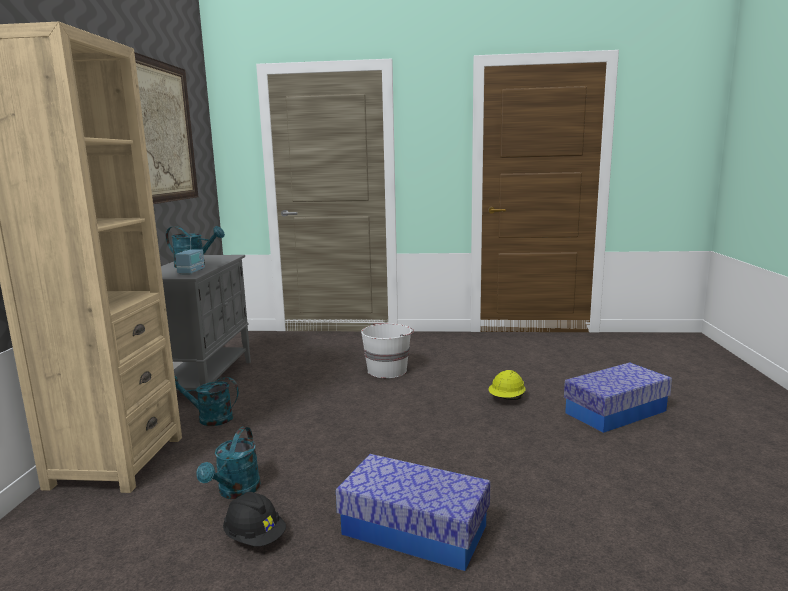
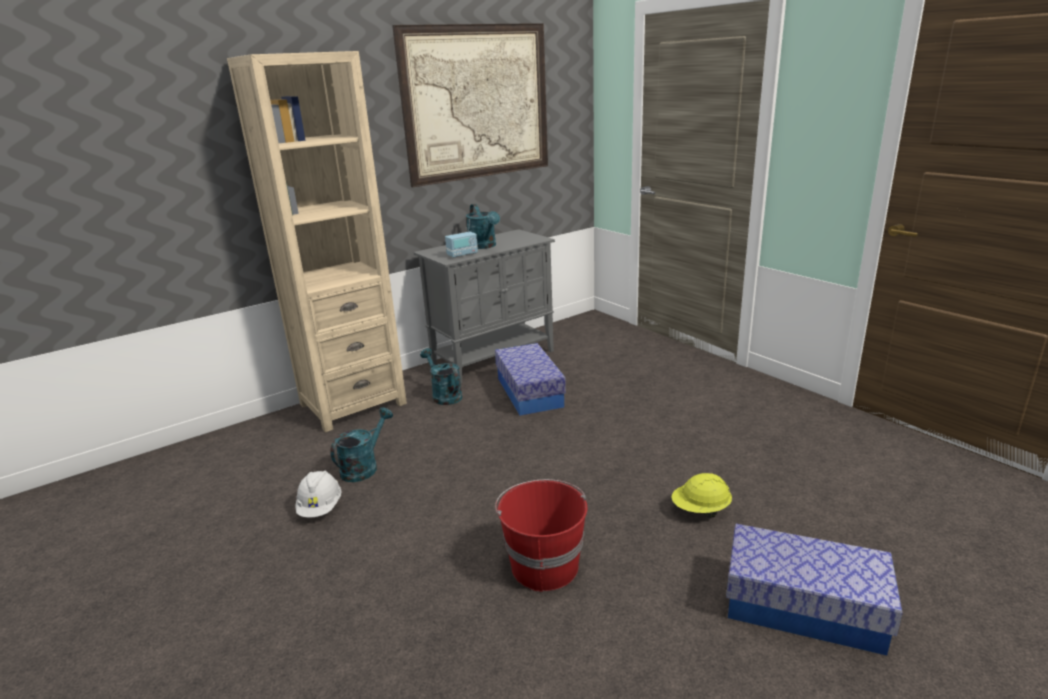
camera: 50 degrees right, 10 degrees up
(235, 492) = (364, 467): turquoise watering can -> turquoise watering can turned 150 degrees clockwise
(255, 537) = (320, 508): black hard hat -> white hard hat
(388, 370) = (646, 413): white bucket -> none
(414, 530) = (394, 575): storage box -> storage box (529, 392)
(489, 465) = (544, 565): none -> red bucket

